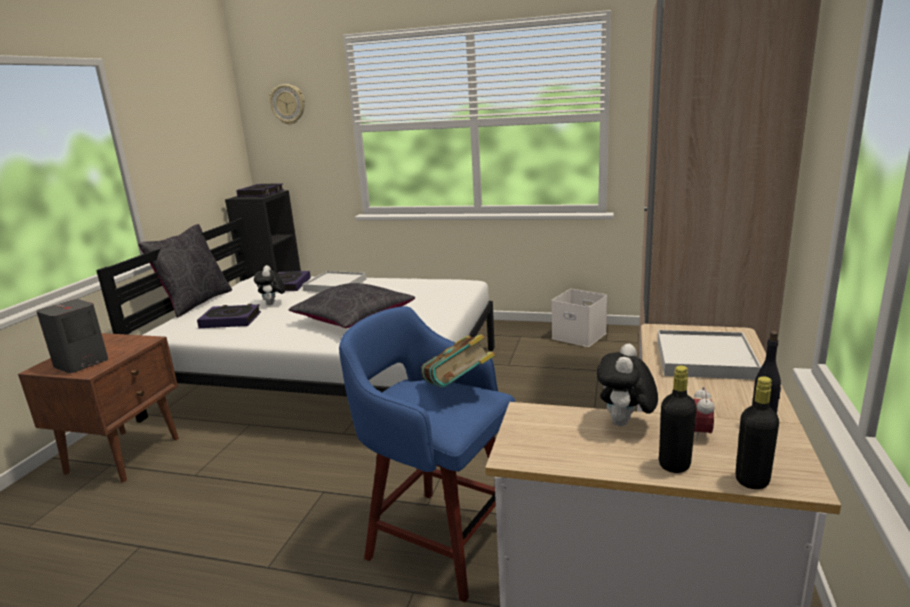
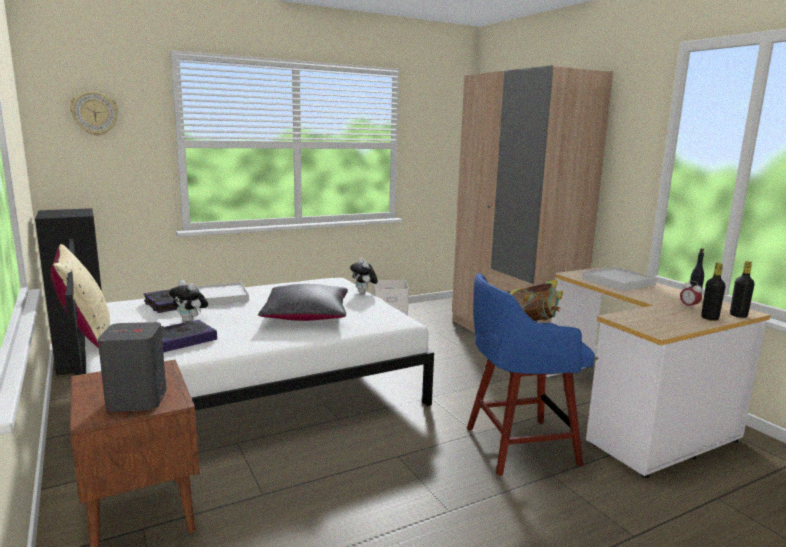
camera: 45 degrees left, 5 degrees down
(196, 303) = (86, 336): black pillow -> beige pillow
(261, 194) = (68, 212): book -> none
(625, 424) = (660, 311): plush toy -> plush toy (364, 293)

